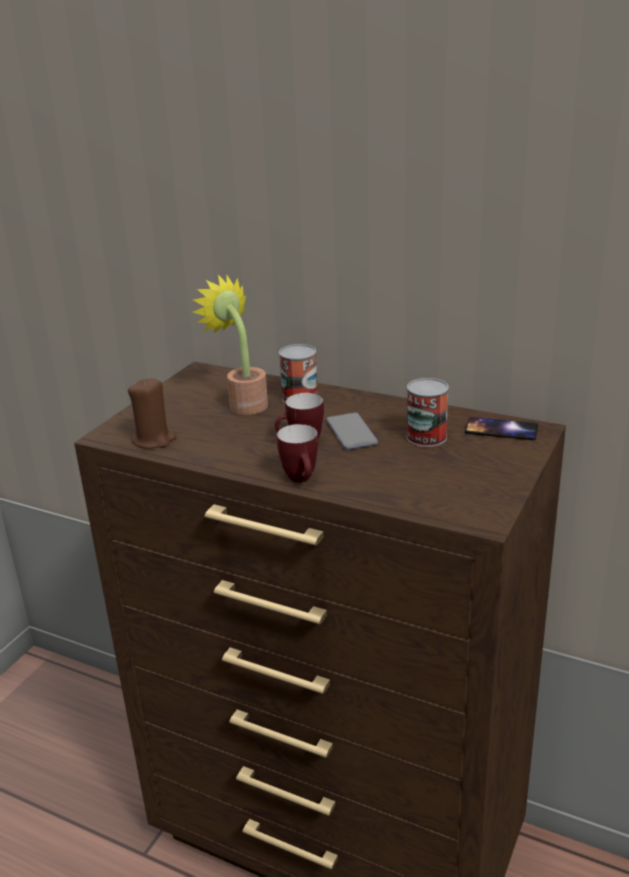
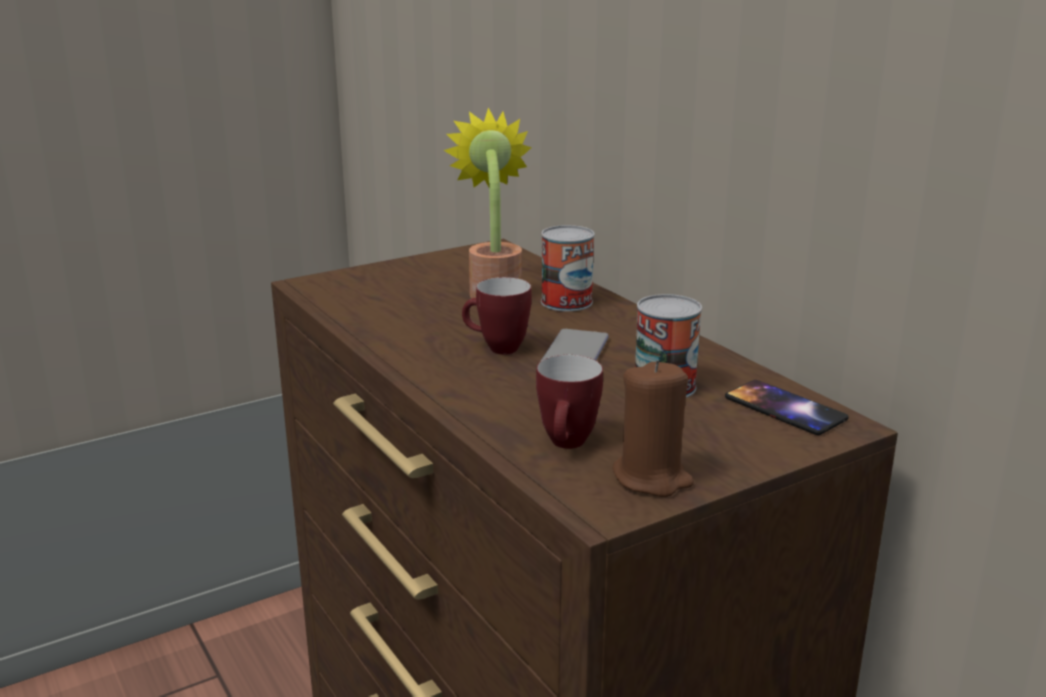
camera: 30 degrees right, 5 degrees down
(154, 440) = (346, 301): brown candle -> brown candle (652, 478)
(302, 480) = (439, 386): mug -> mug (567, 446)

